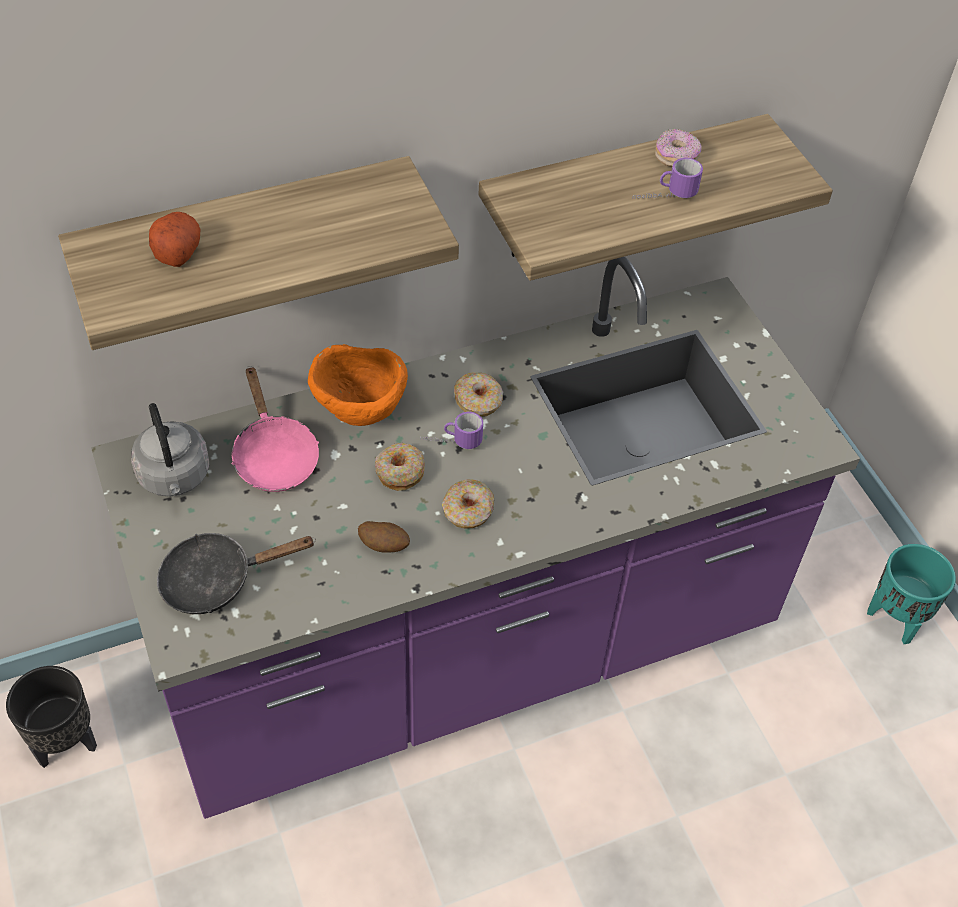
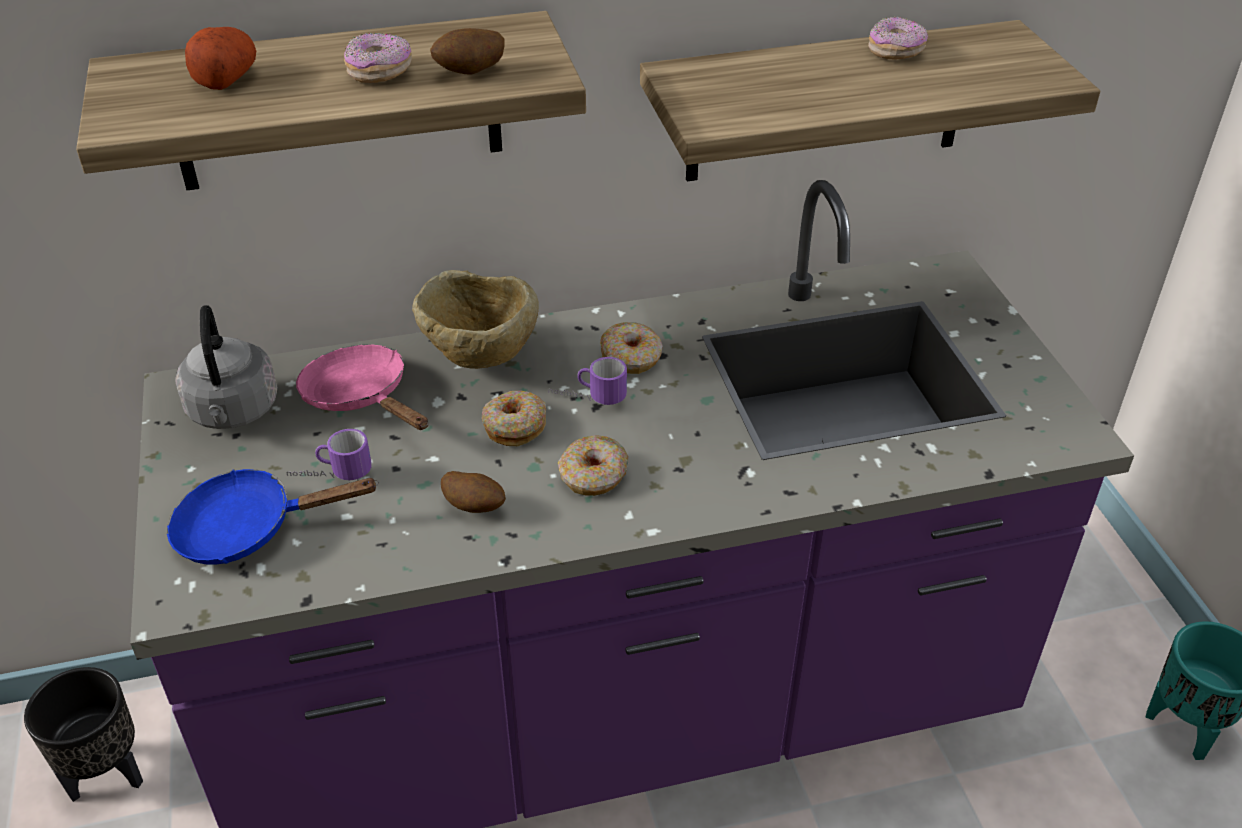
camera: 10 degrees right, 10 degrees down
(217, 580) = (249, 529): black frying pan -> blue frying pan
(273, 455) = (361, 397): pink frying pan -> pink frying pan turned 150 degrees clockwise
(296, 237) = (379, 72): none -> donut
(360, 411) = (480, 359): orange bowl -> beige bowl
(367, 233) = (470, 73): none -> potato
(664, 197) = (874, 86): mug -> mug (330, 476)

